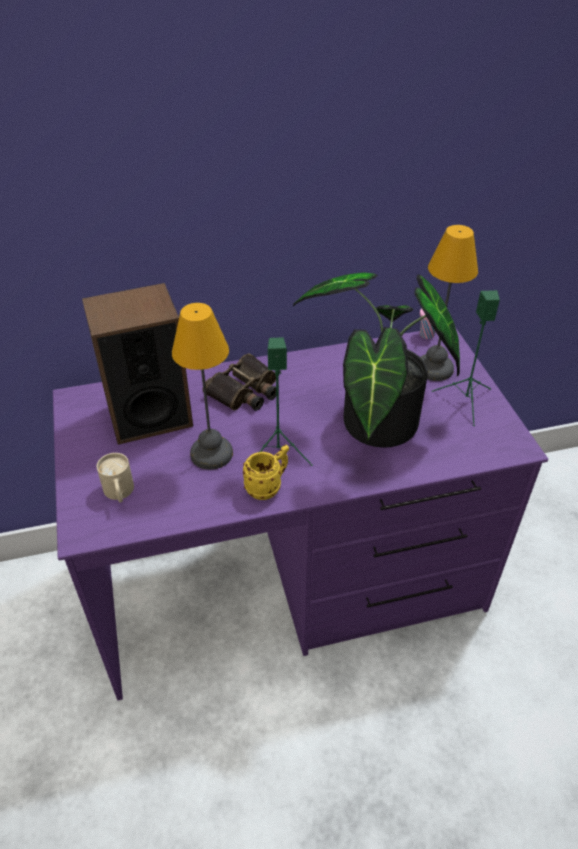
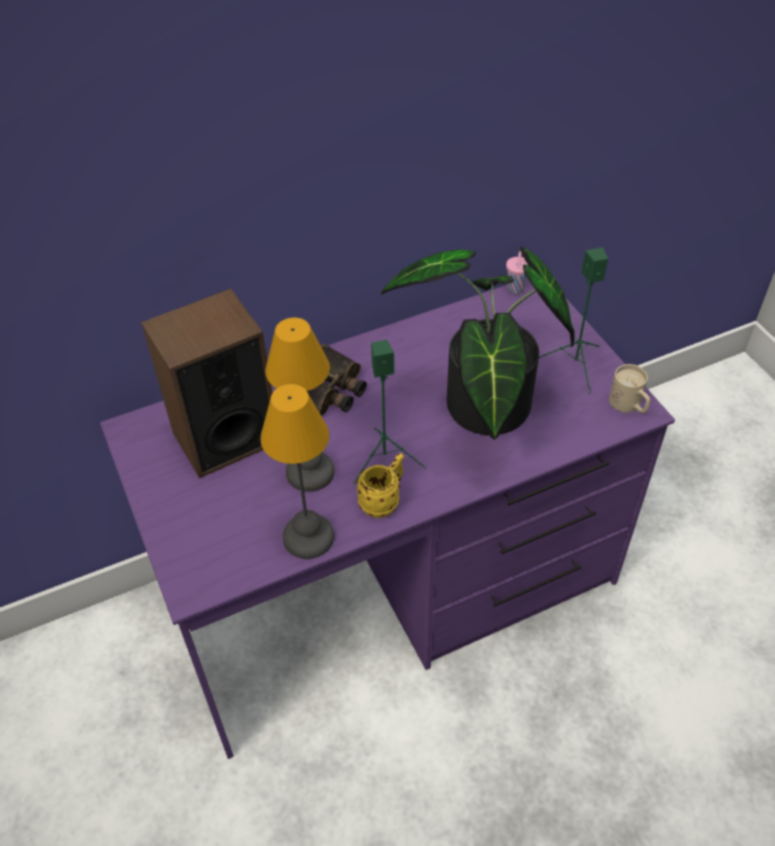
camera: 10 degrees left, 5 degrees up
(119, 493) = (219, 536): beige mug -> beige mug (629, 406)
(434, 369) = (532, 331): table lamp -> table lamp (308, 538)

